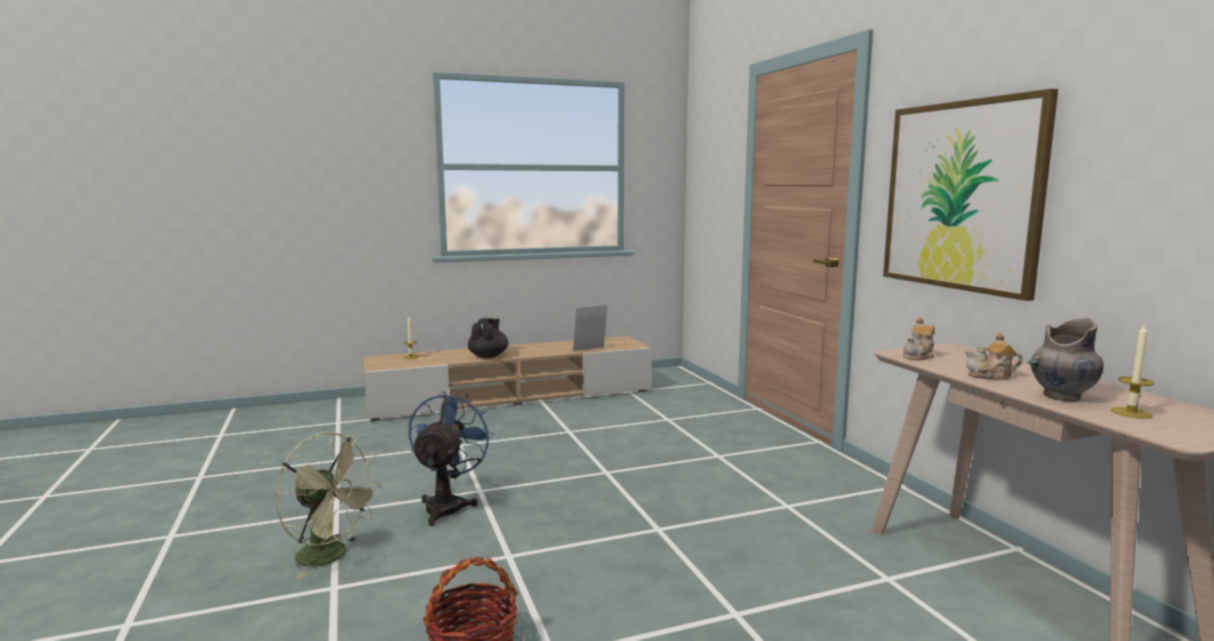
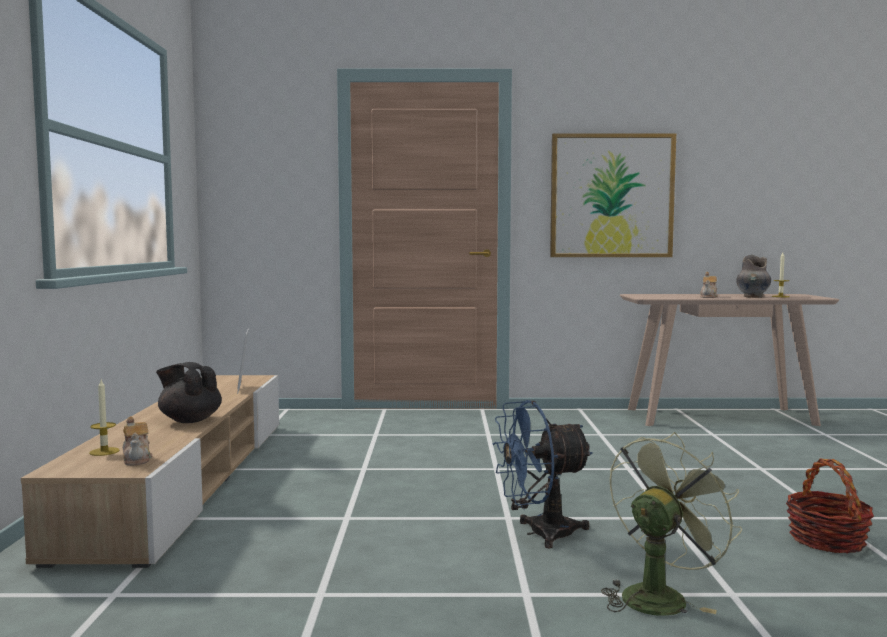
camera: 70 degrees left, 5 degrees down
(448, 505) = (540, 533): blue fan -> blue fan turned 45 degrees counterclockwise
(919, 356) = (656, 297): teapot -> teapot (137, 459)

